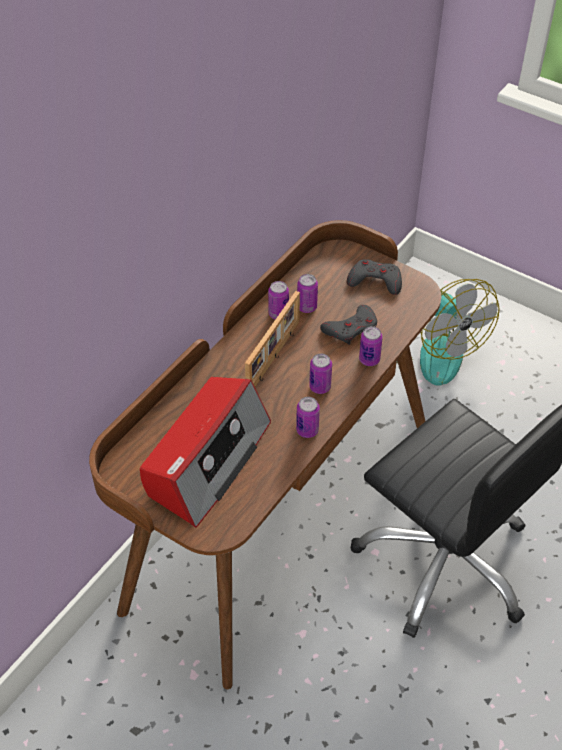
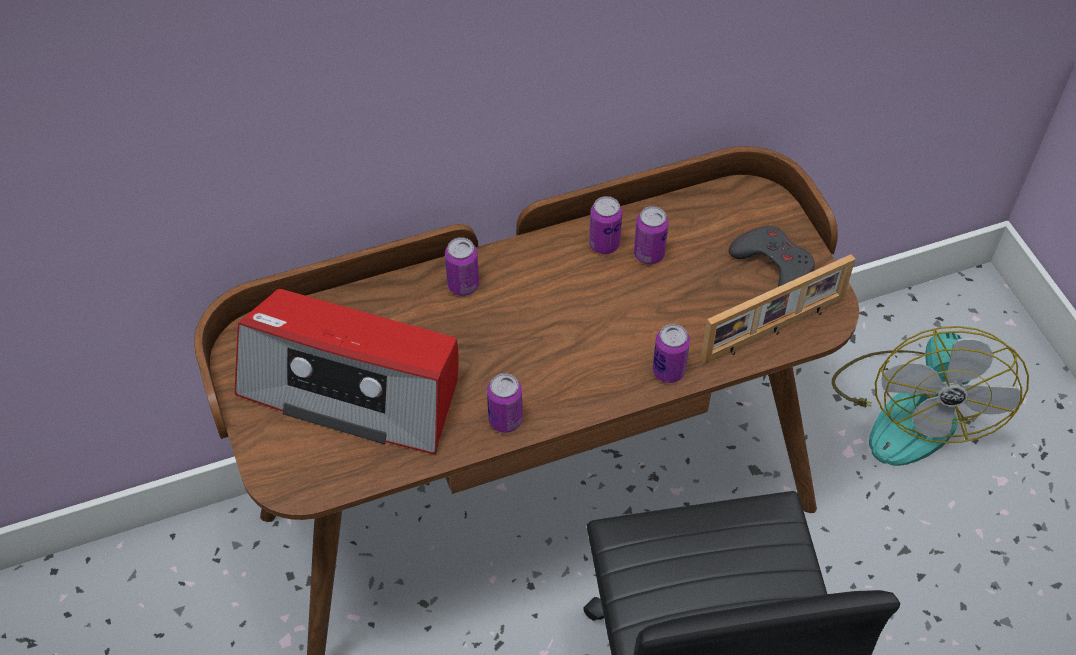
camera: 35 degrees right, 5 degrees up
(207, 460) = (353, 386): radio -> radio turned 45 degrees clockwise
(275, 357) = (550, 299): picture frame -> picture frame (774, 331)
(320, 387) = (571, 372): can -> can (463, 285)
(351, 329) = (682, 315): grey game controller -> none

